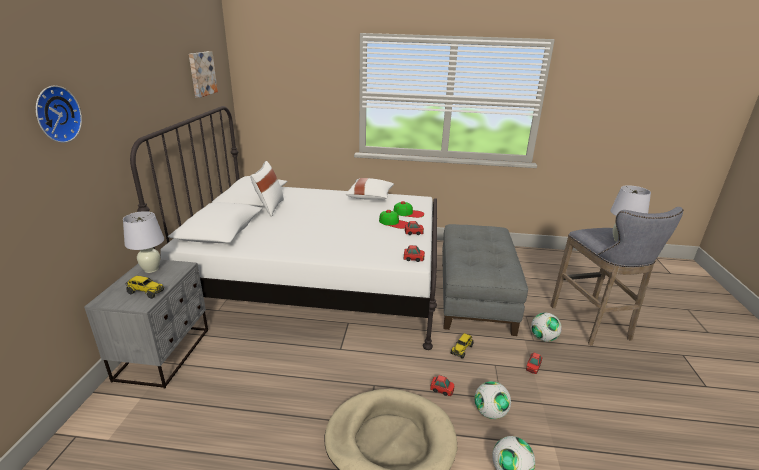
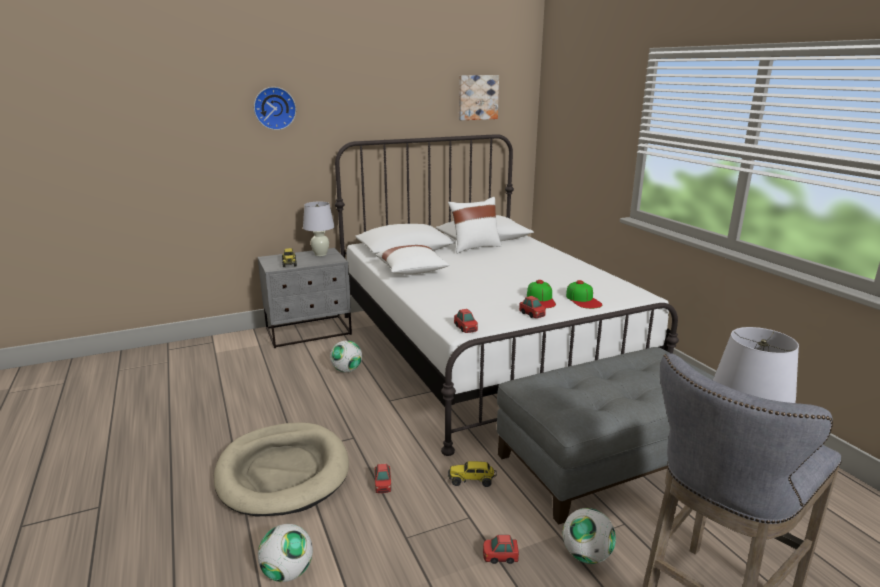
camera: 60 degrees right, 5 degrees down
(370, 197) = (587, 273): white pillow -> white pillow (412, 272)
(490, 412) = (373, 533): football -> football (347, 370)

